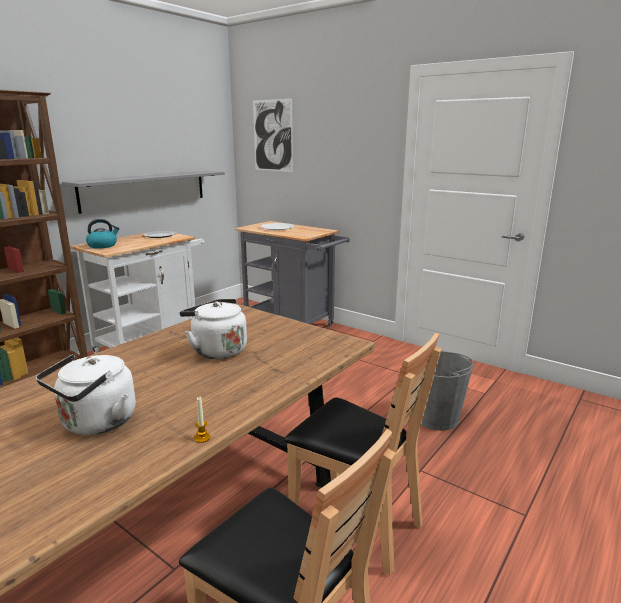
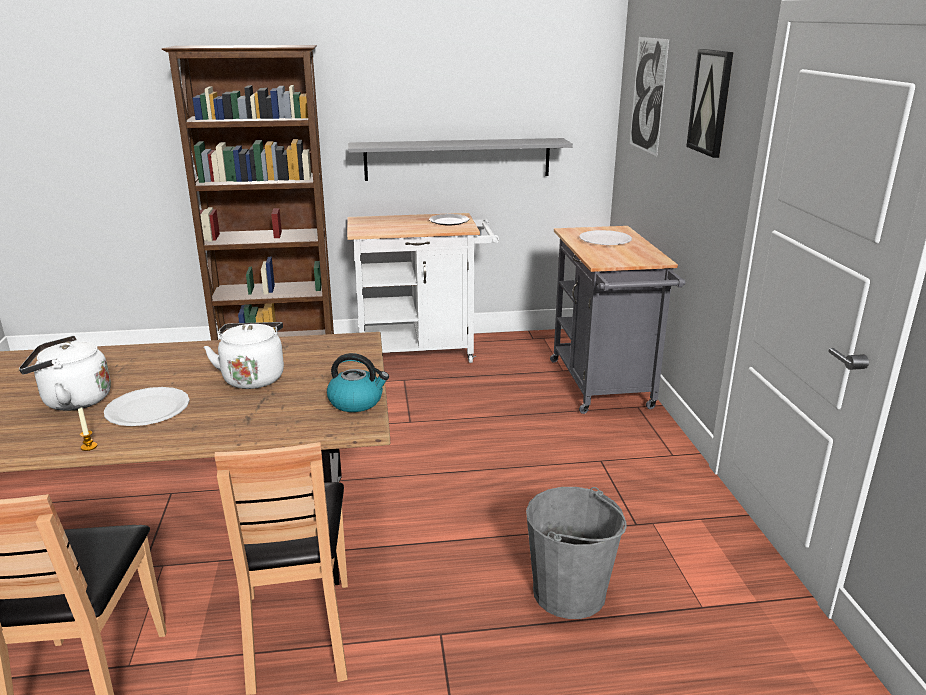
camera: 45 degrees right, 5 degrees up
(103, 246) = (371, 223): kettle -> kettle (357, 402)
(185, 397) = (148, 409): none -> white plate
(349, 130) = (711, 102): none -> picture

